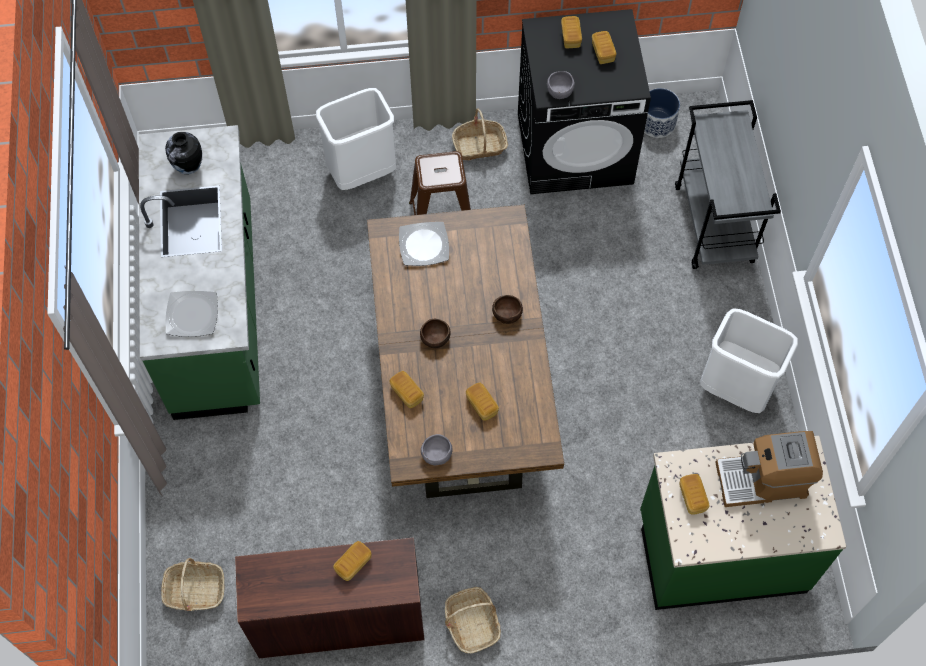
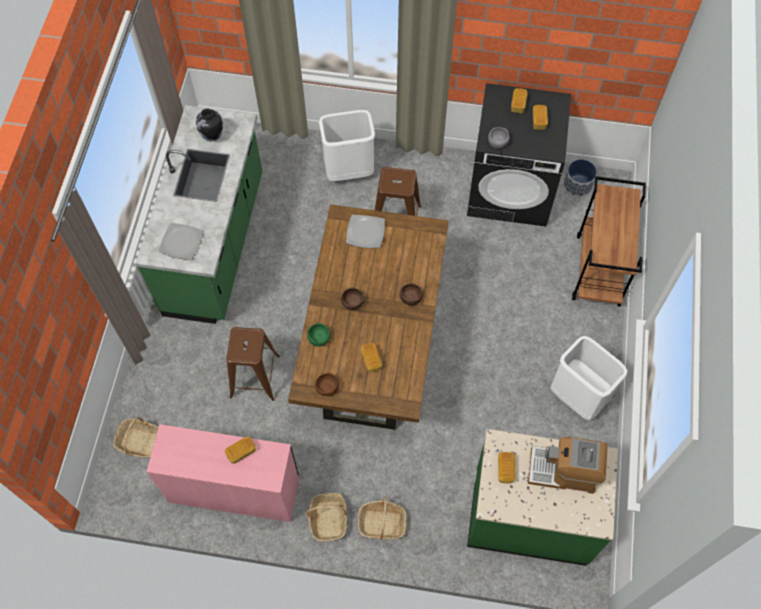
camera: 15 degrees right, 0 degrees up
(320, 467) = (254, 377): none -> brown stool
(339, 617) = (234, 488): brown desk -> pink desk
(407, 393) = (319, 337): bread -> green bowl
(436, 454) = (326, 387): grey bowl -> brown bowl
(479, 146) = (440, 172): basket -> basket (382, 523)
(714, 224) = (598, 271): grey cart -> brown cart

